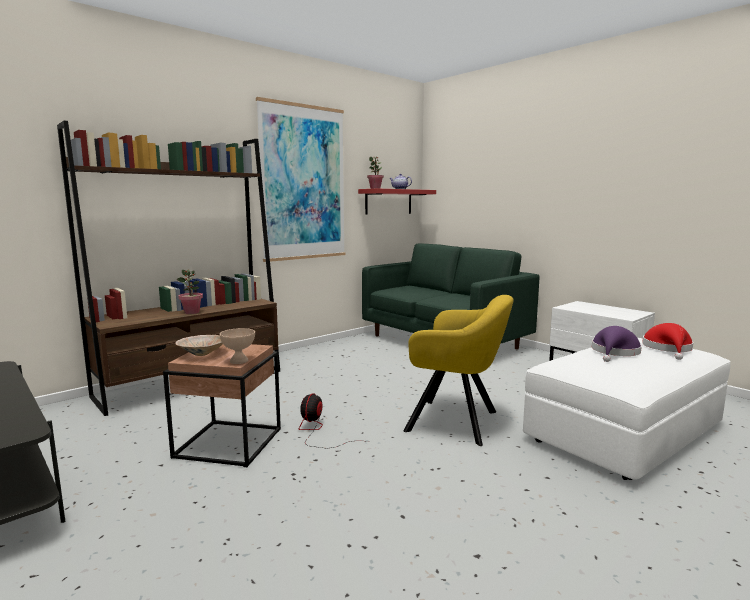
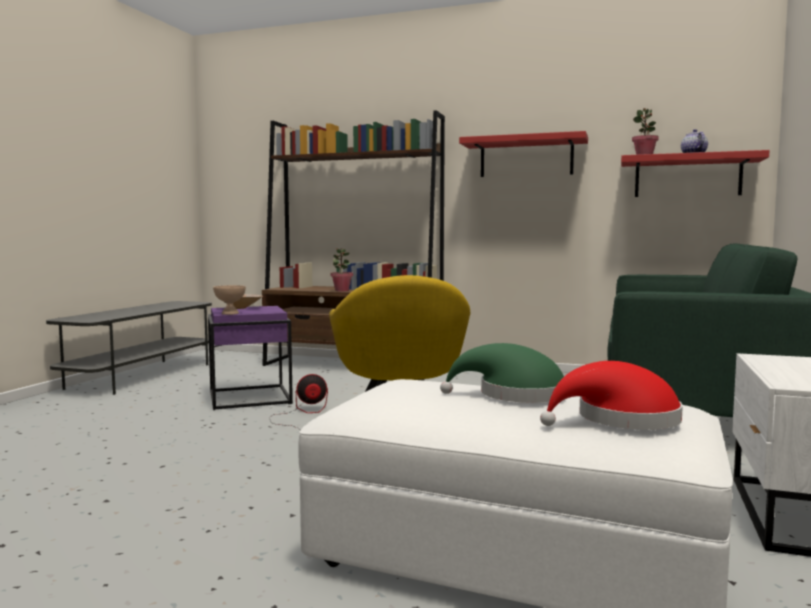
camera: 60 degrees right, 5 degrees down
(228, 443) = (250, 397): brown side table -> purple side table
(303, 183) = (526, 157): picture -> red shelf
(614, 352) = (514, 395): purple hat -> green hat

